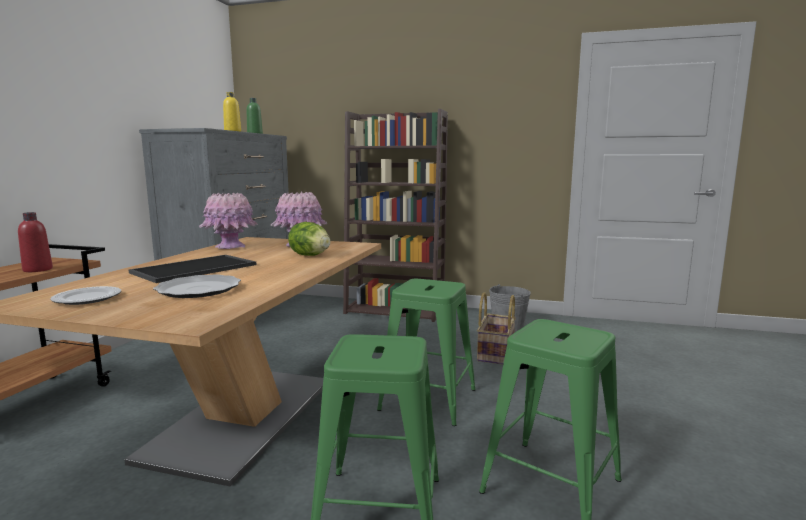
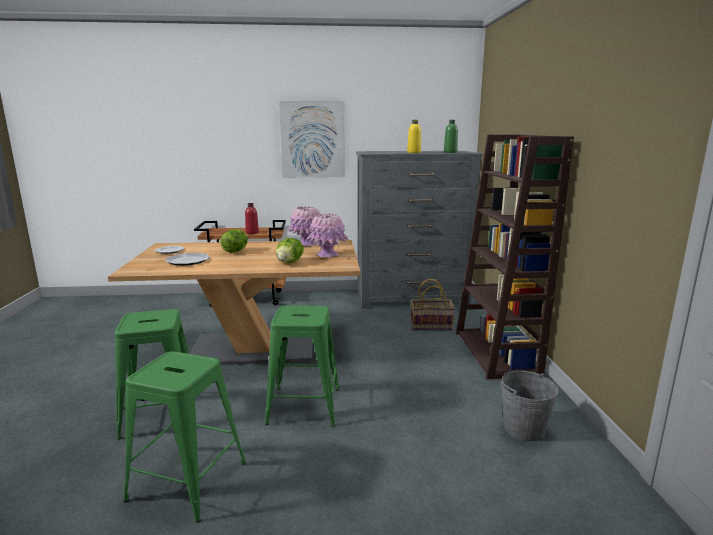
camera: 70 degrees right, 5 degrees up
(74, 106) = (312, 140): none -> picture
(194, 269) = (235, 251): tray -> lettuce
(495, 353) = (431, 428): basket -> basket (431, 325)

